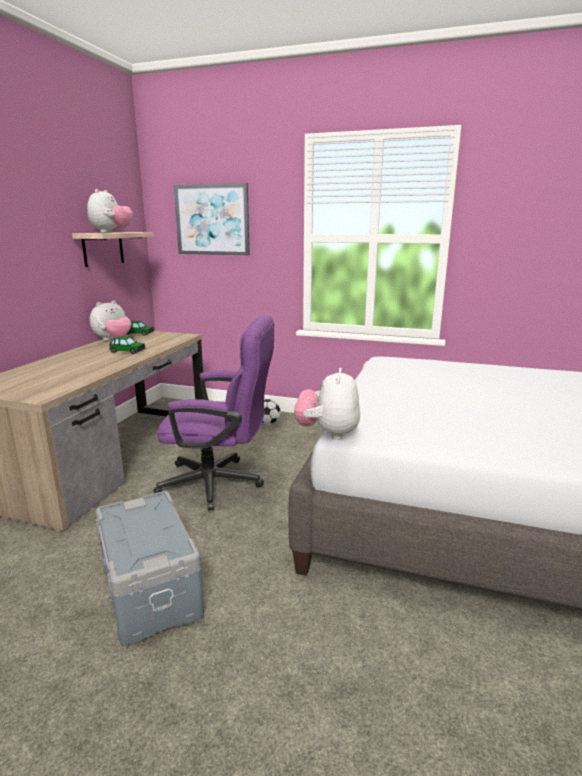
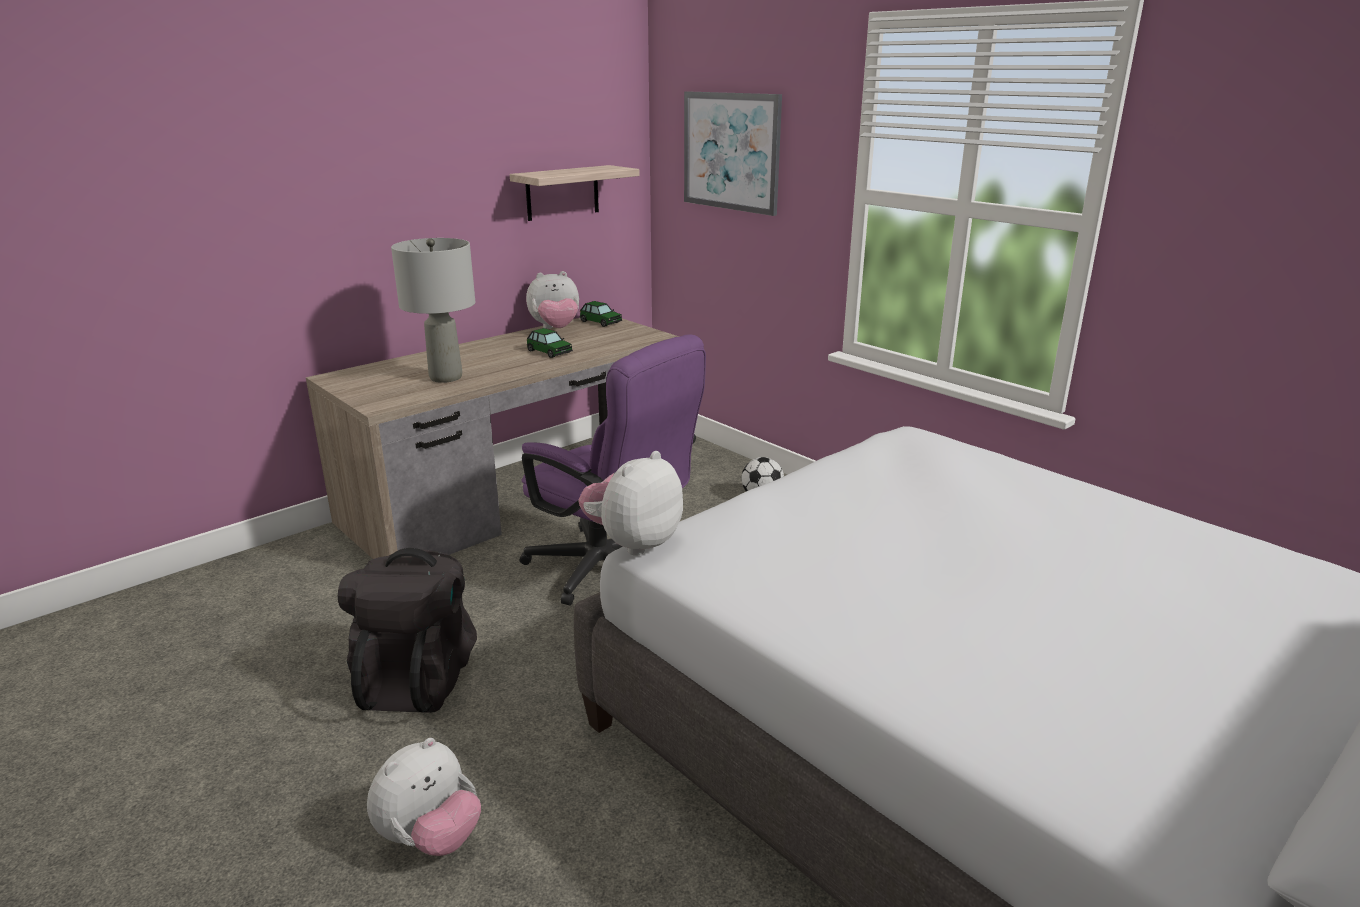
camera: 30 degrees right, 5 degrees up
(70, 374) = (445, 377): none -> grey table lamp
(111, 232) = (566, 172): plush toy -> plush toy (430, 837)
(149, 589) = (418, 678): grey storage box -> black backpack

